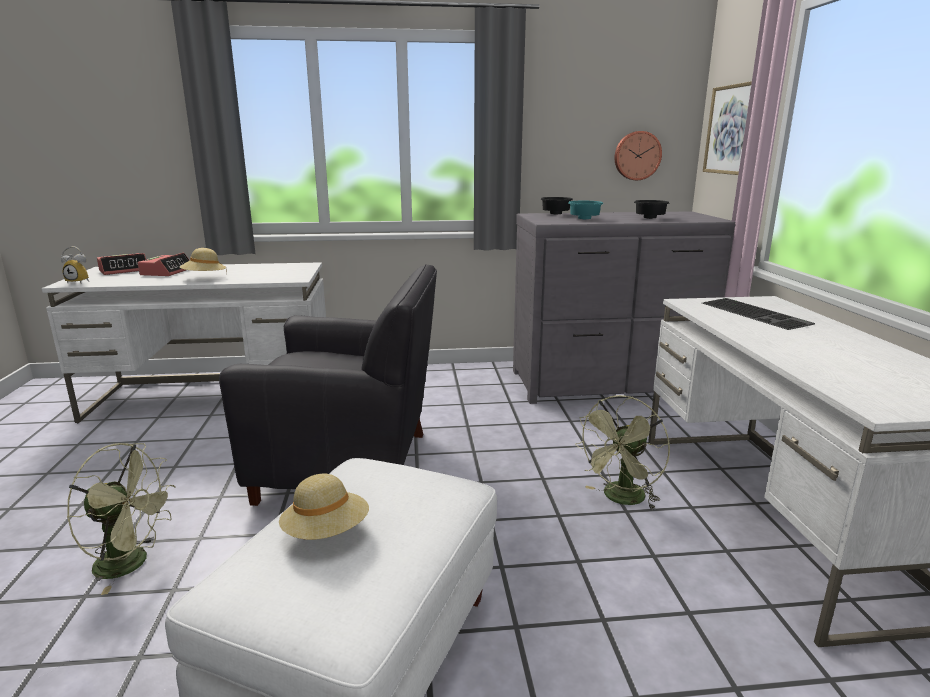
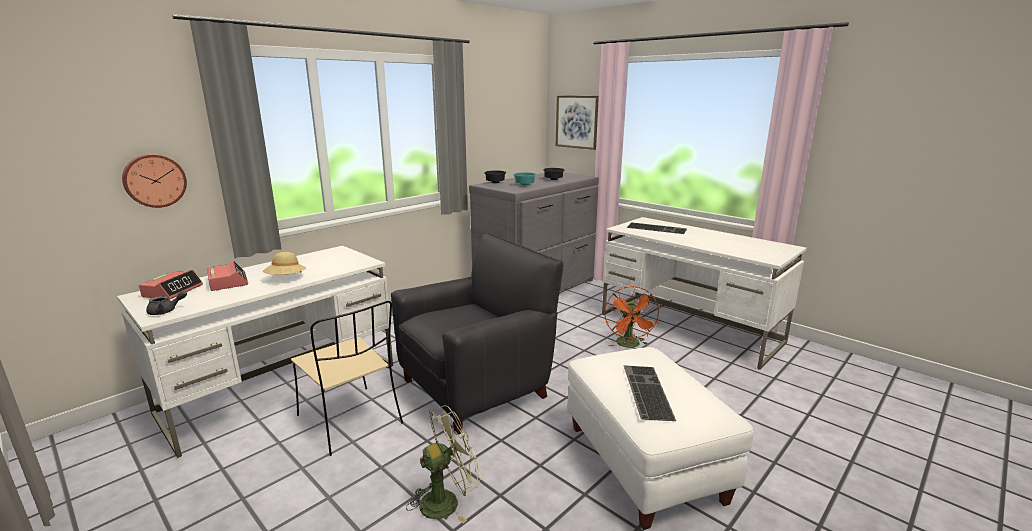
camera: 40 degrees left, 0 degrees up
(80, 282) = (166, 311): alarm clock -> grey teapot
(205, 448) = (351, 421): none -> beige chair
(326, 532) = (645, 391): beige hat -> keyboard
(621, 499) = (629, 345): green fan -> orange fan
(637, 155) = (519, 138): wall clock -> wall clock (154, 180)

